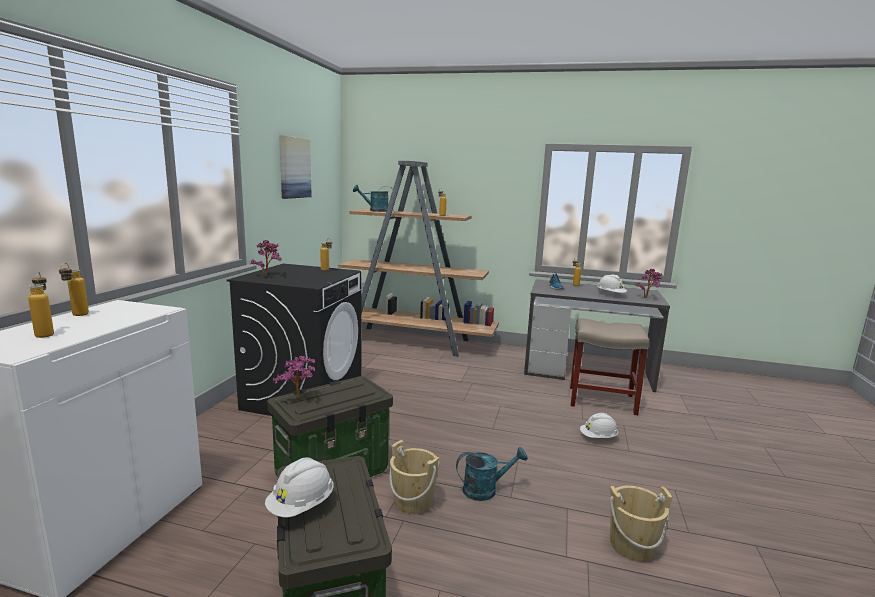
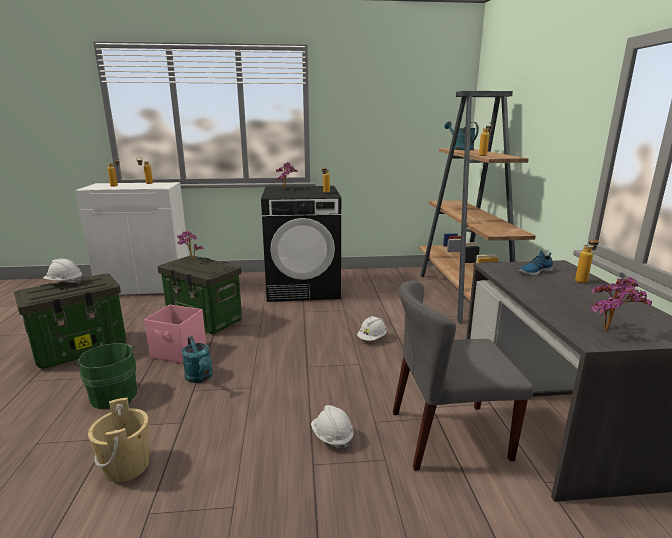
camera: 70 degrees right, 5 degrees up
(294, 167) = (383, 107): picture -> none
(413, 501) = (179, 352): beige bucket -> pink storage box
(496, 560) = (114, 394): none -> green bucket
(600, 400) = (448, 435): beige stool -> grey chair
(610, 294) = (567, 304): white hard hat -> white hard hat (372, 338)

